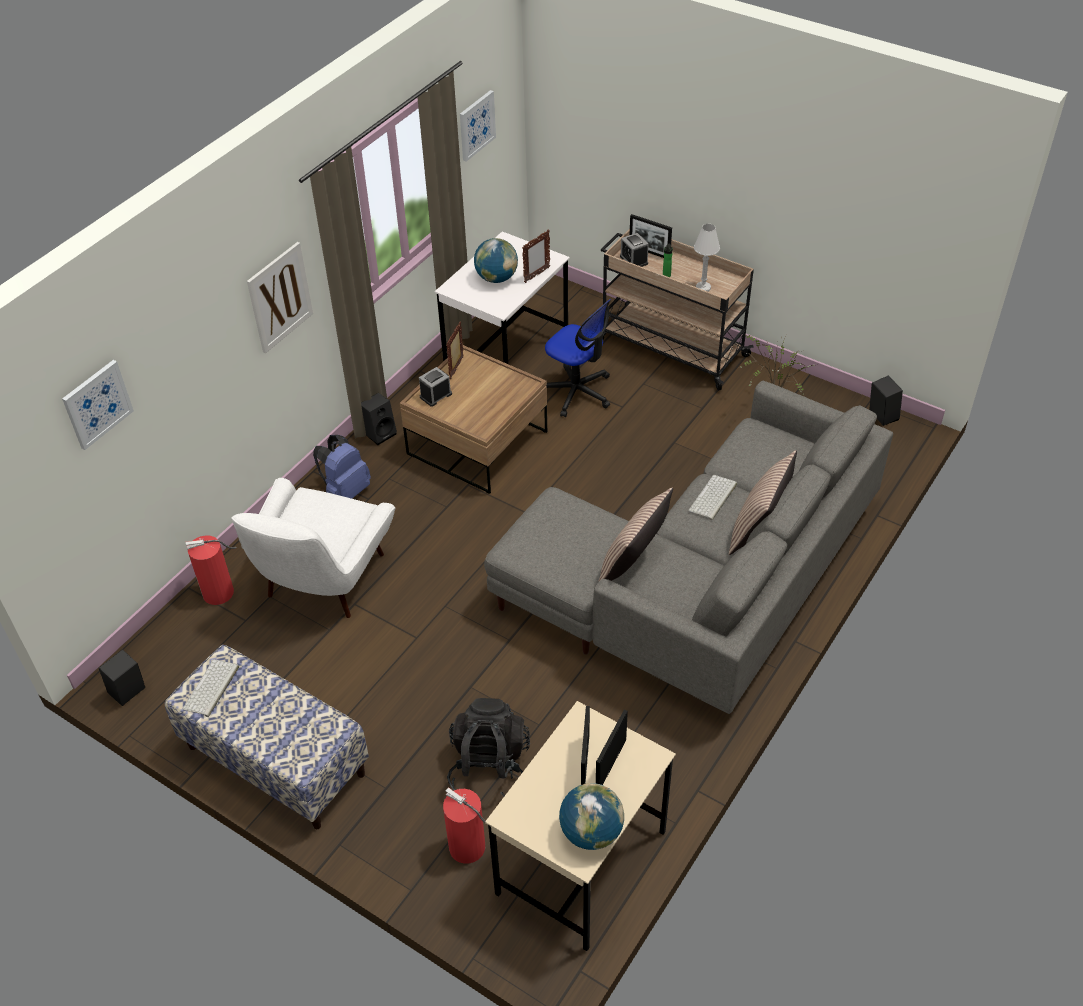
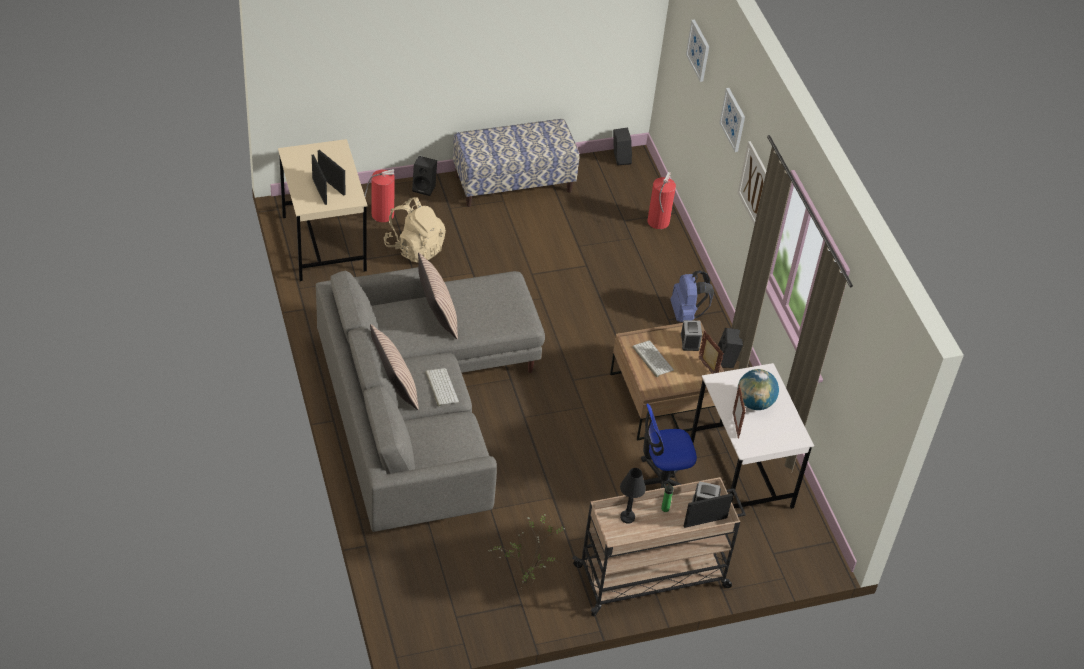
camera: 125 degrees right, 0 degrees up
(211, 689) = (552, 135): keyboard -> keyboard (652, 358)
(322, 581) = (619, 263): white armchair -> none
(476, 125) = (862, 372): picture -> picture (733, 119)
(489, 767) = (415, 248): black backpack -> beige backpack
(591, 832) = (297, 164): globe -> none
(703, 288) = (627, 517): white table lamp -> black table lamp
(880, 416) = (443, 636): black speaker -> black speaker (425, 188)

